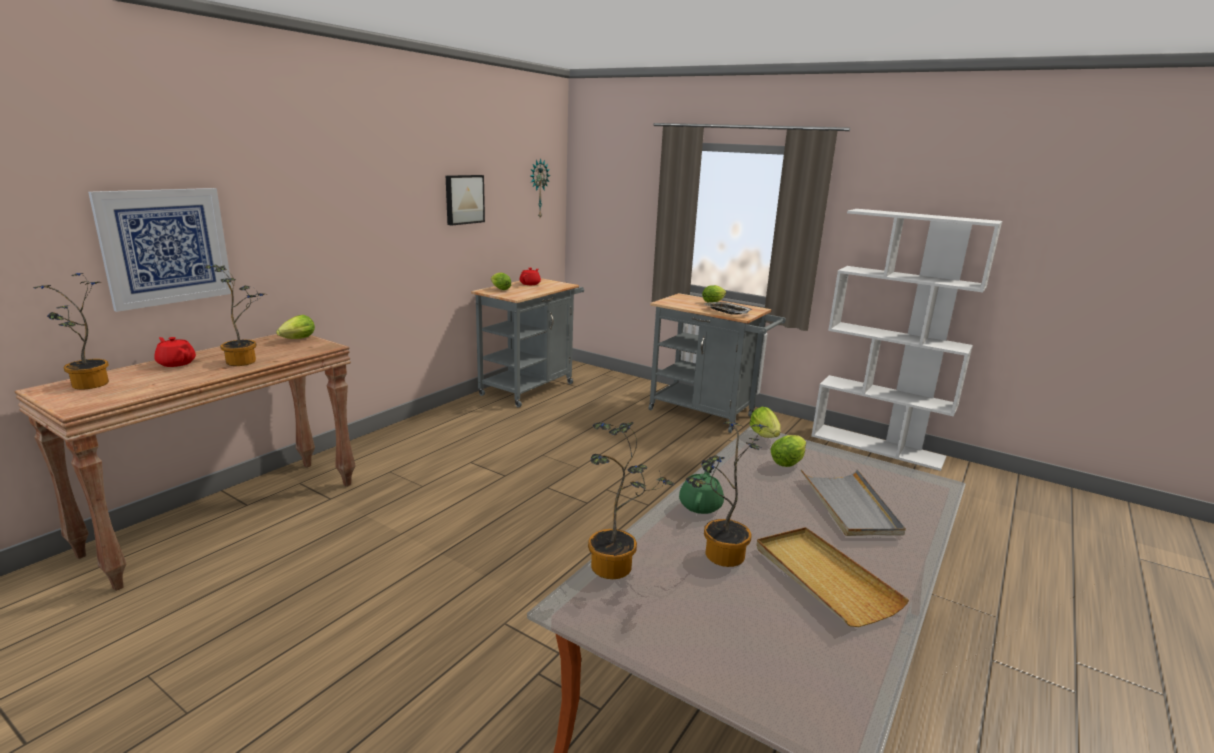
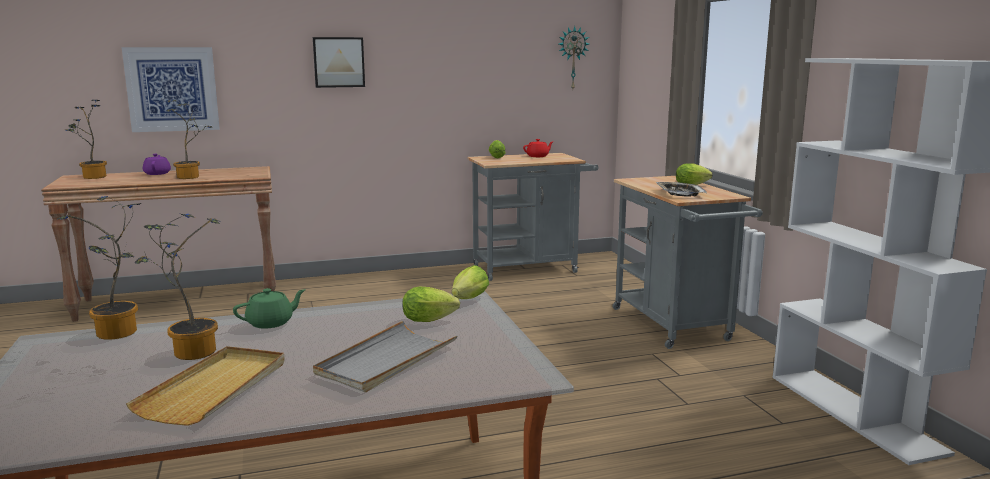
camera: 40 degrees right, 5 degrees down
(176, 363) = (157, 173): red teapot -> purple teapot
(296, 340) = (252, 171): lettuce -> none
(463, 199) = (465, 65): picture -> picture (338, 62)

